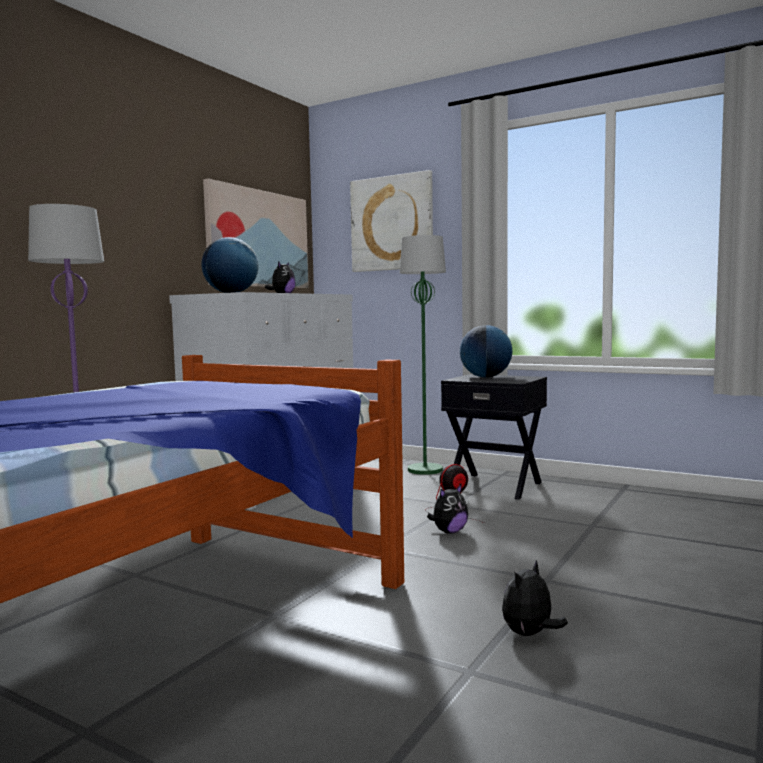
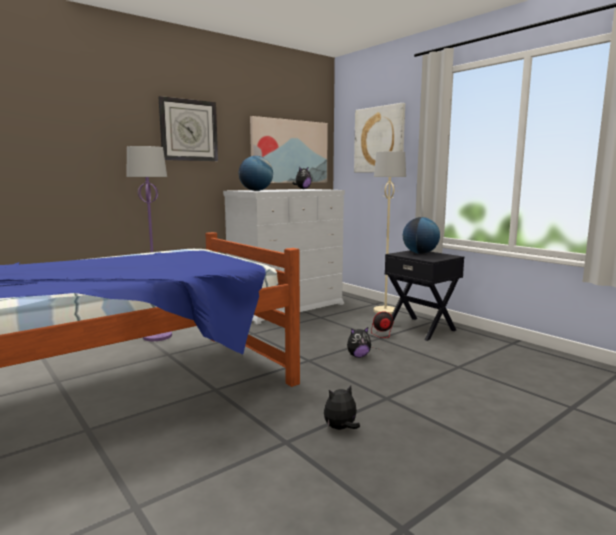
camera: 20 degrees right, 5 degrees up
(113, 193) = (188, 130): none -> wall clock
(425, 470) = (385, 311): green floor lamp -> beige floor lamp

